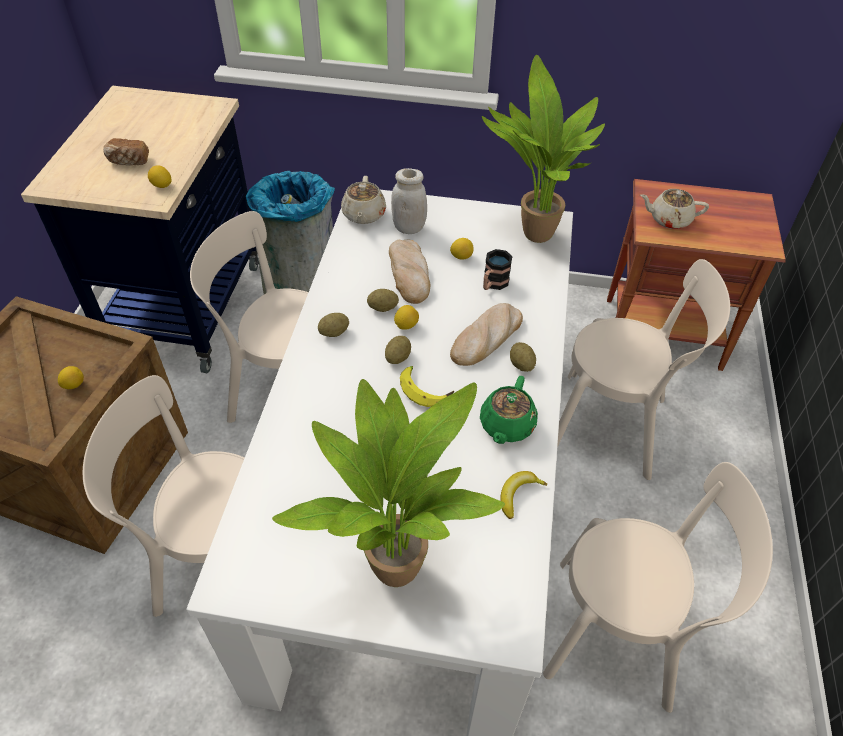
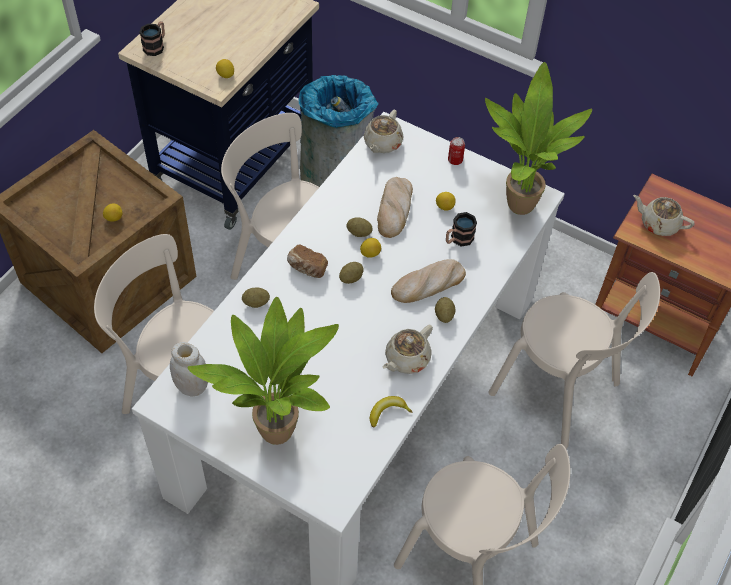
camera: 20 degrees right, 5 degrees up
(66, 177) = (156, 46): none -> mug
(129, 161) = (208, 44): bread -> bread (307, 268)
(334, 332) = (312, 242): potato -> potato (256, 303)
(409, 227) = (414, 166): white jar -> white jar (192, 386)
(425, 389) = (359, 310): banana -> none
(448, 211) = (455, 160): none -> can
(506, 425) = (406, 359): green teapot -> beige teapot

